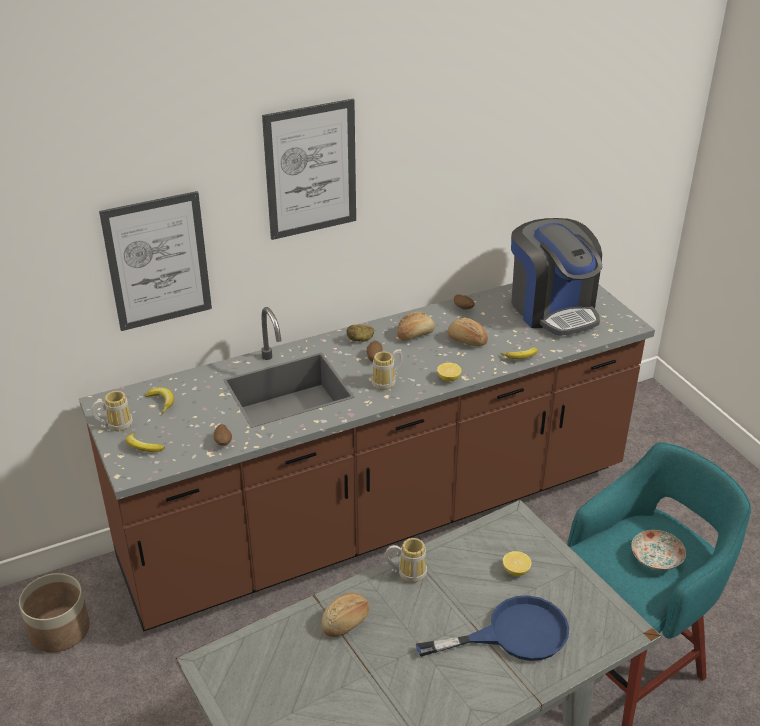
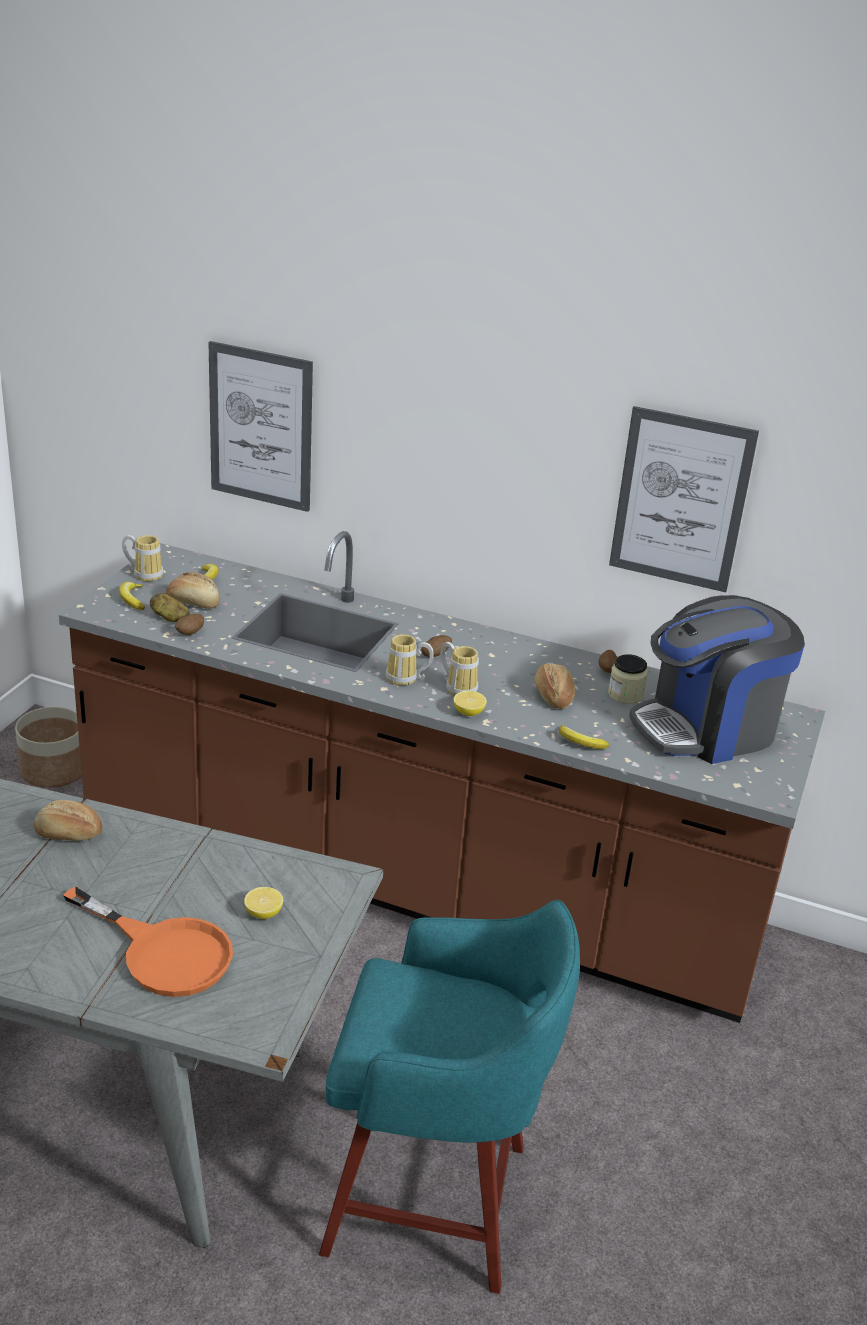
camera: 45 degrees right, 5 degrees down
(311, 170) = (447, 391): picture -> picture (681, 500)
(360, 339) = (452, 635): potato -> potato (169, 618)
(408, 572) = (179, 841): mug -> mug (459, 687)
(415, 334) = (512, 661): bread -> bread (193, 602)
(493, 316) = (625, 694): none -> jar
(513, 634) = (164, 952): blue frying pan -> orange frying pan
(552, 309) = (707, 728): coffee machine -> coffee machine turned 45 degrees clockwise
(656, 559) = (441, 1033): plate -> none

